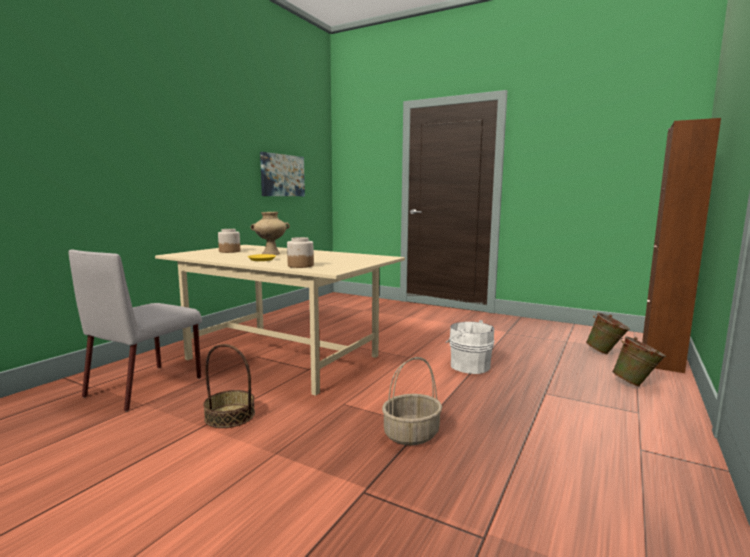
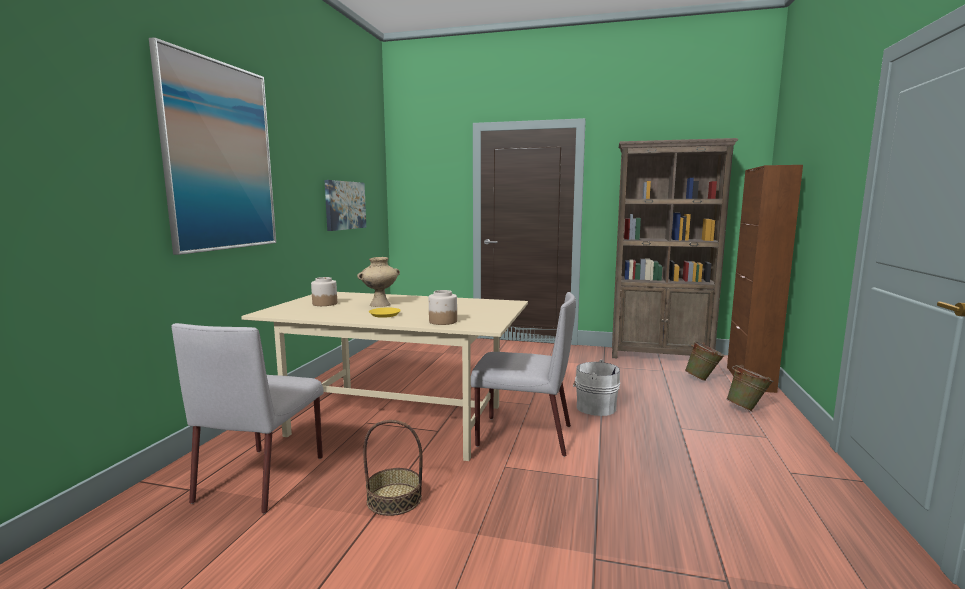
camera: 15 degrees left, 0 degrees up
(149, 125) = (220, 157): none -> picture
(380, 381) = (522, 435): none -> grey chair
(411, 435) = (594, 490): basket -> none
(574, 329) = (660, 356): none -> brown bookcase

